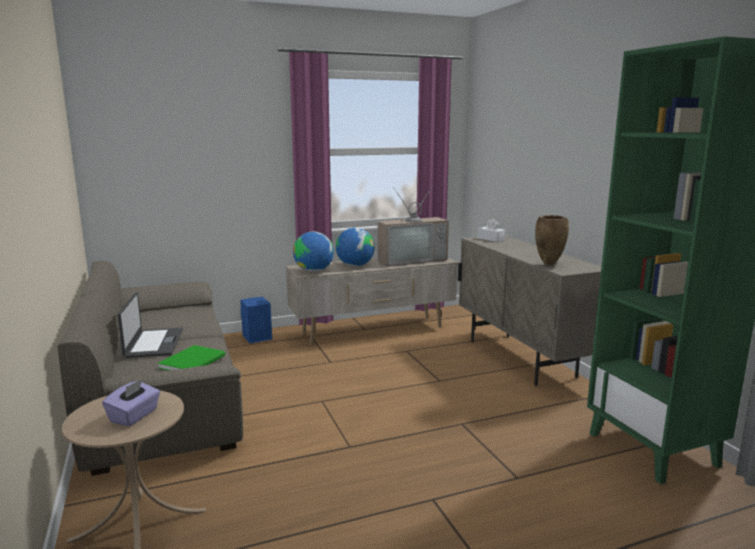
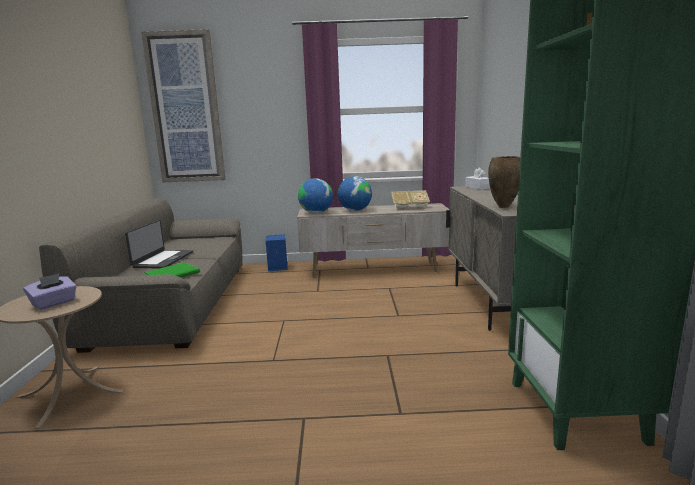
camera: 20 degrees right, 0 degrees up
(135, 145) = (186, 109): none -> picture
(411, 260) = (409, 207): television -> book

